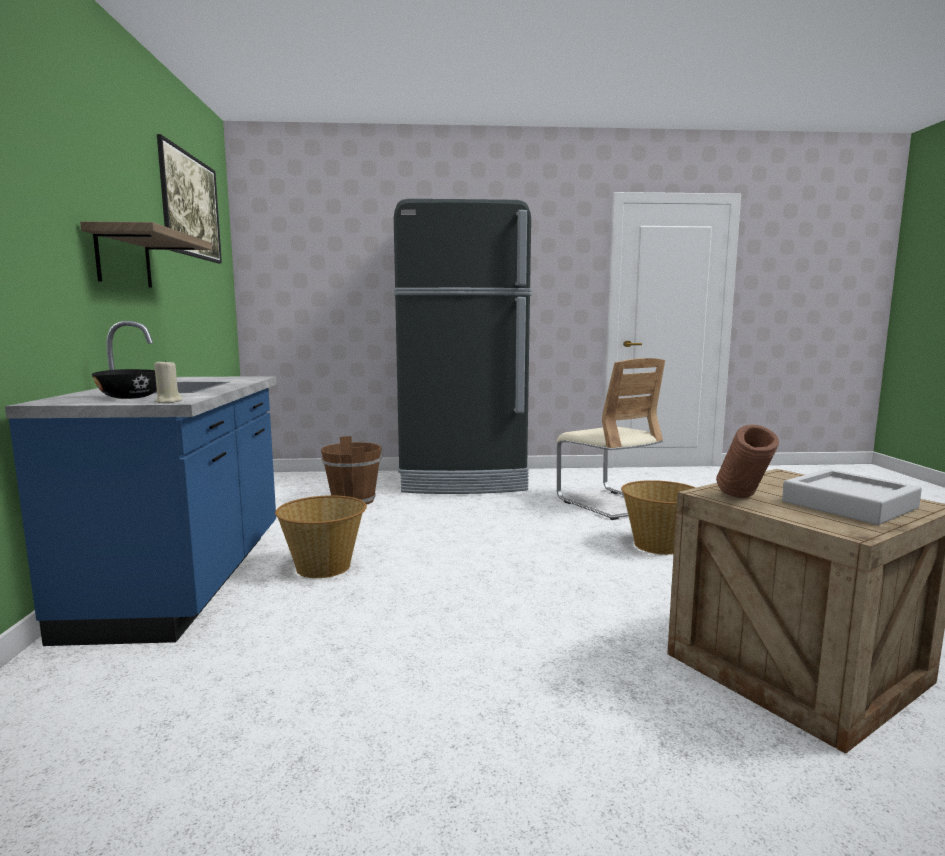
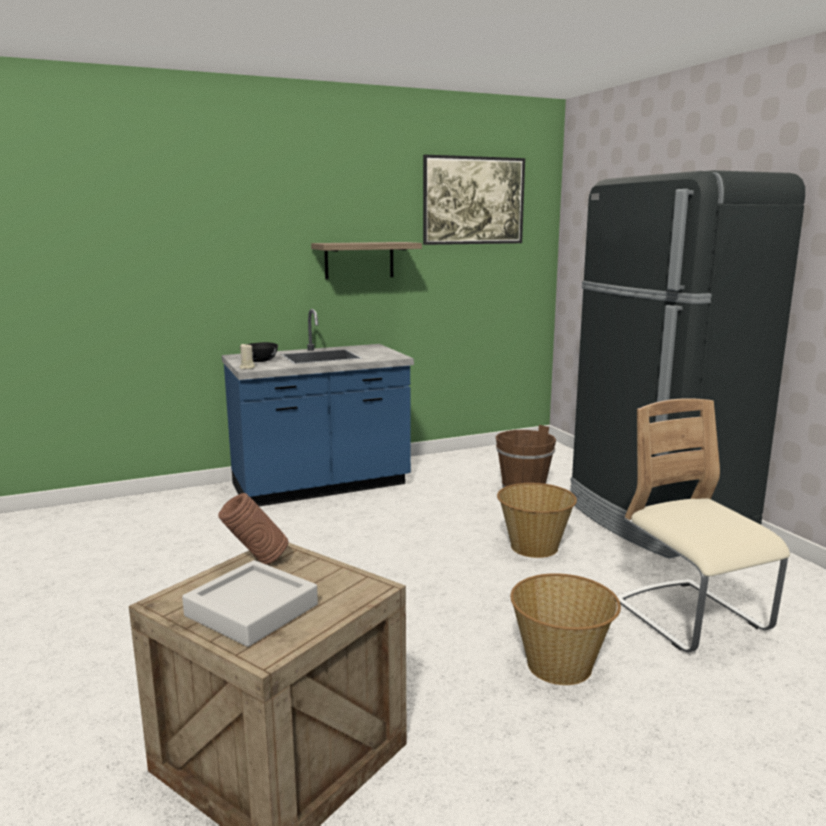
camera: 70 degrees right, 5 degrees up
(324, 567) = (368, 516): basket -> basket (534, 547)
(608, 503) = (690, 618): beige chair -> beige chair turned 120 degrees clockwise

